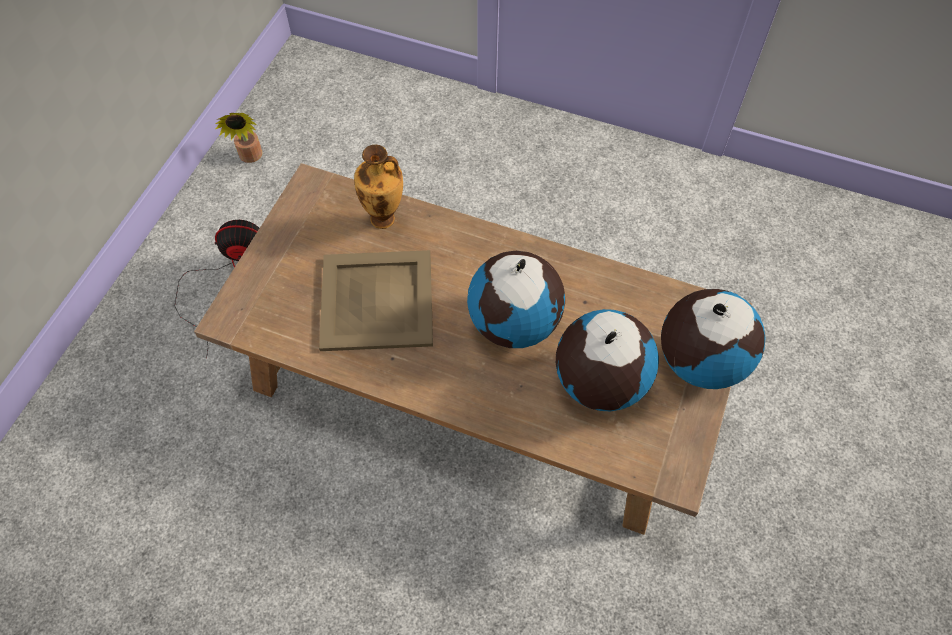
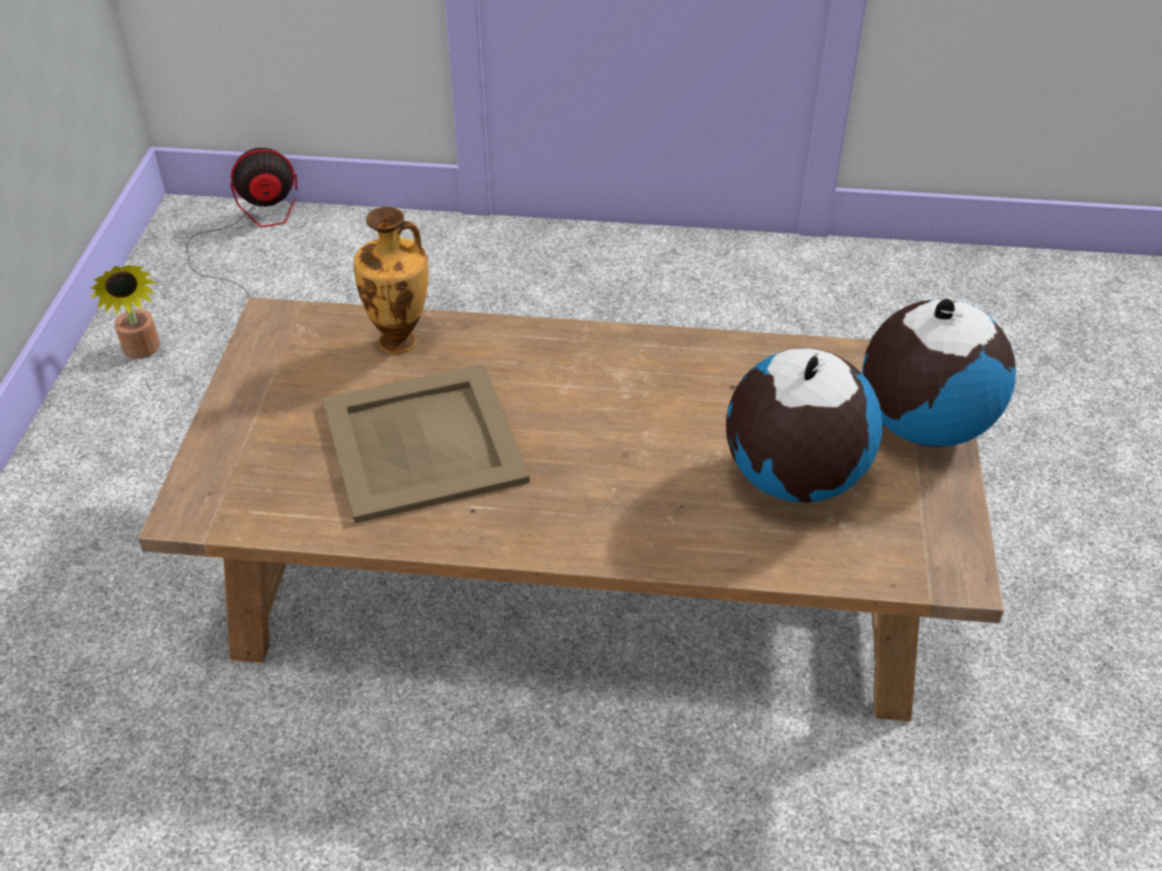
camera: 15 degrees left, 15 degrees down
(229, 276) = (148, 510): fan -> fan (251, 230)
(515, 323) = (642, 431): globe -> none

